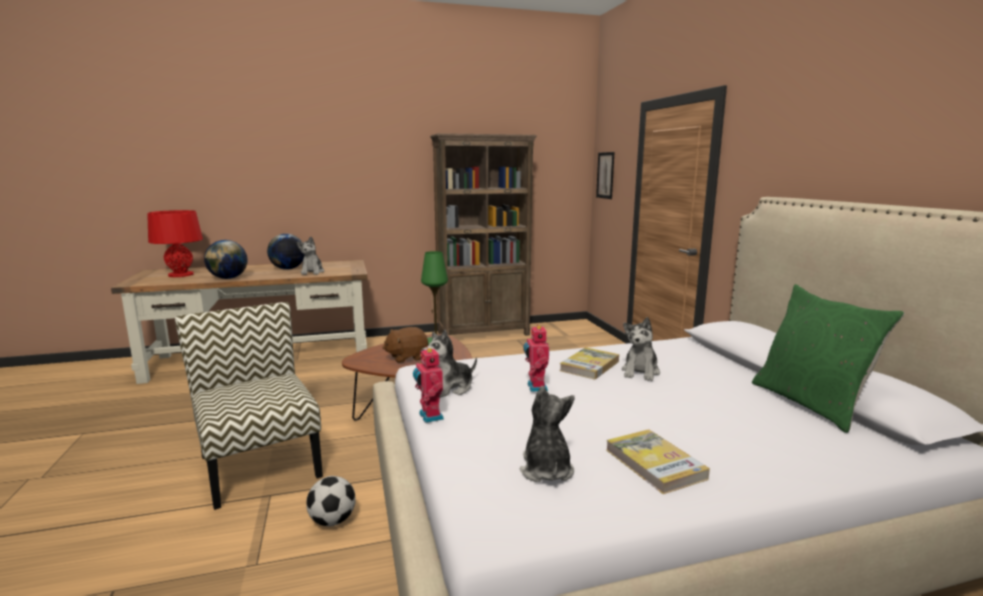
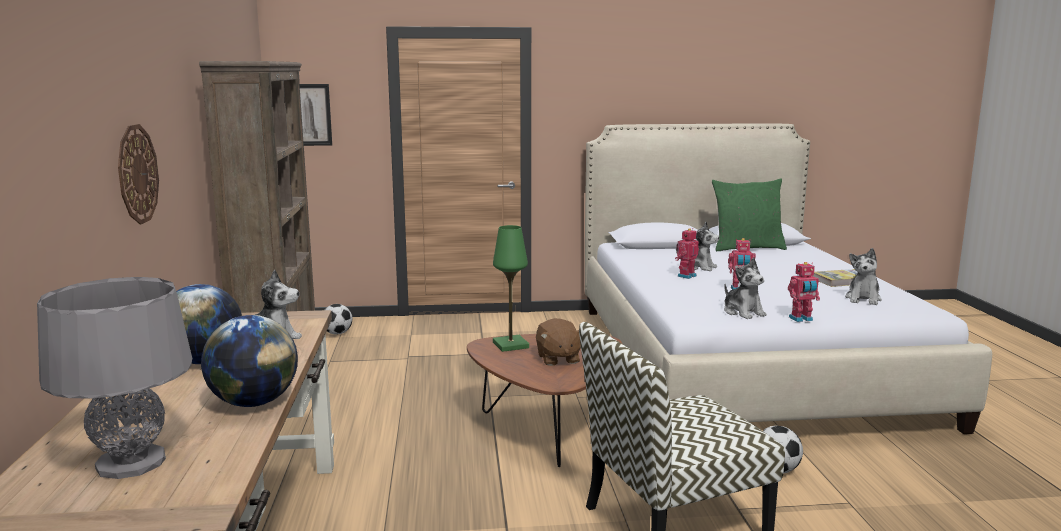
camera: 80 degrees left, 0 degrees up
(181, 275) = (130, 463): red table lamp -> grey table lamp
(338, 187) = (137, 174): none -> wall clock
(546, 469) = (863, 299): plush toy -> plush toy turned 75 degrees counterclockwise
(570, 334) = (337, 333): none -> football
(589, 366) = (685, 276): book -> toy robot

